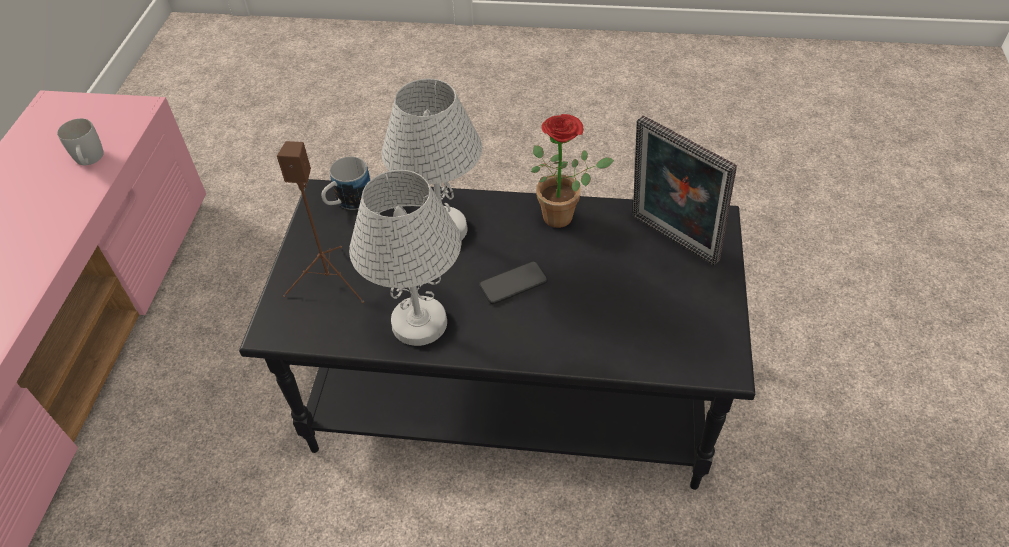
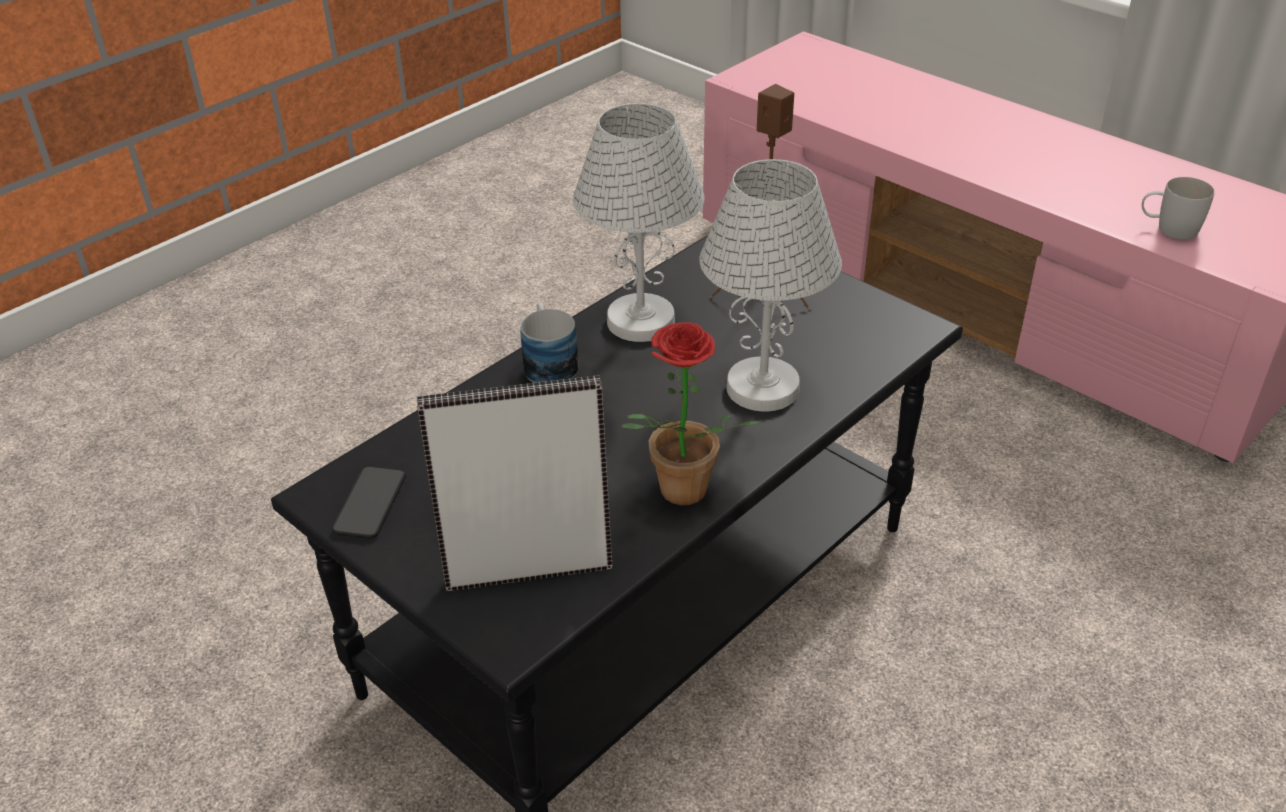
camera: 125 degrees right, 10 degrees down
(348, 202) = (884, 339): mug -> mug (548, 363)
(513, 283) = (618, 402): phone -> phone (370, 503)

